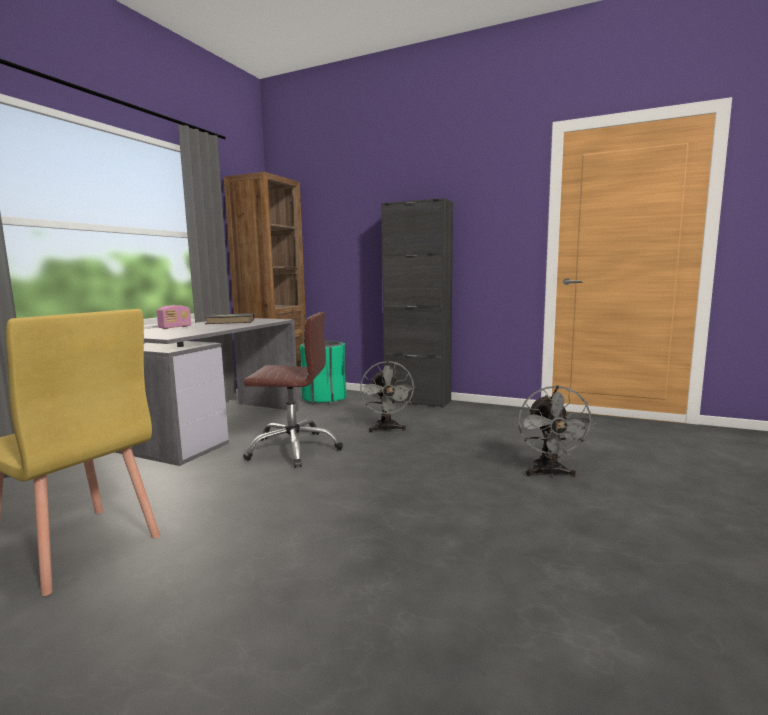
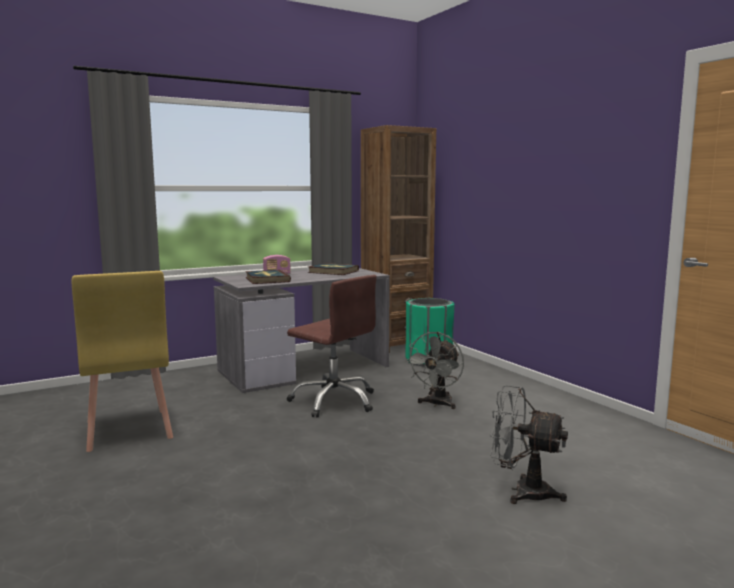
camera: 35 degrees right, 0 degrees up
(179, 331) = (267, 279): none -> book
(417, 401) = (518, 382): black cabinet -> none
(549, 474) = (522, 491): grey fan -> grey fan turned 75 degrees clockwise

